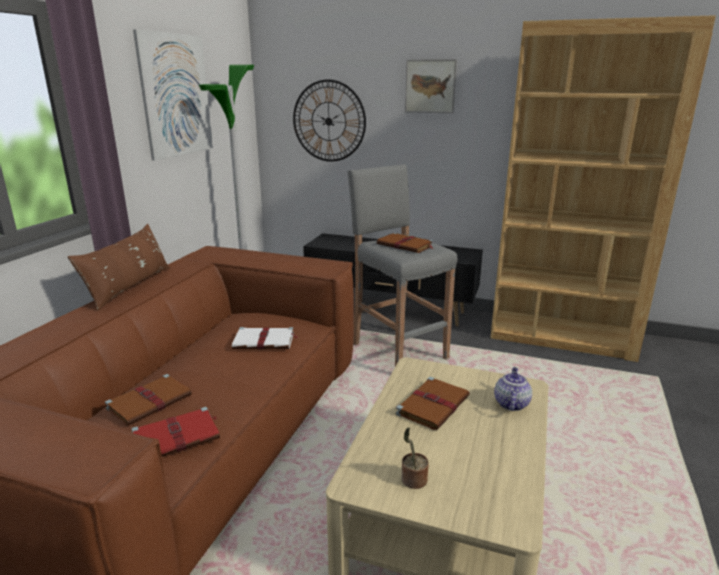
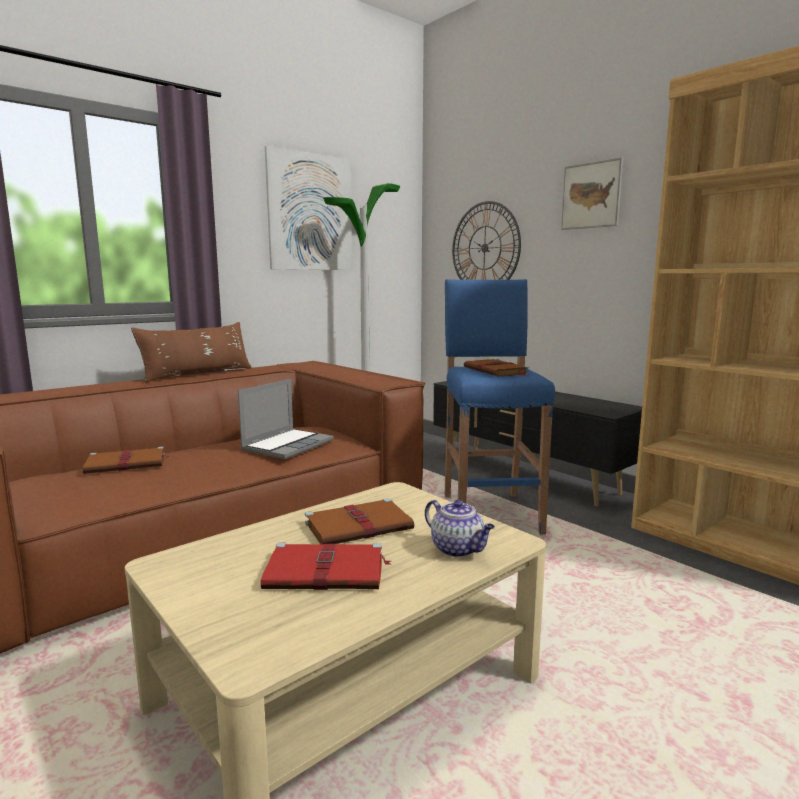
camera: 30 degrees right, 10 degrees down
(178, 437) = (102, 490): red book -> red book (327, 572)
(265, 341) = (288, 445): white book -> laptop
(397, 351) = (489, 513): grey stool -> blue stool
(413, 480) = (221, 580): potted plant -> none
(511, 403) = (458, 549): teapot -> teapot turned 90 degrees clockwise

